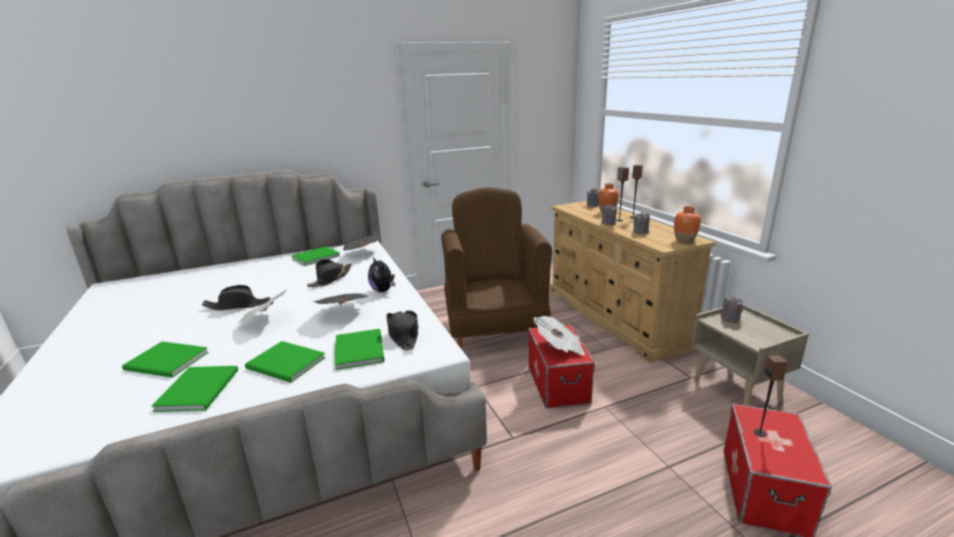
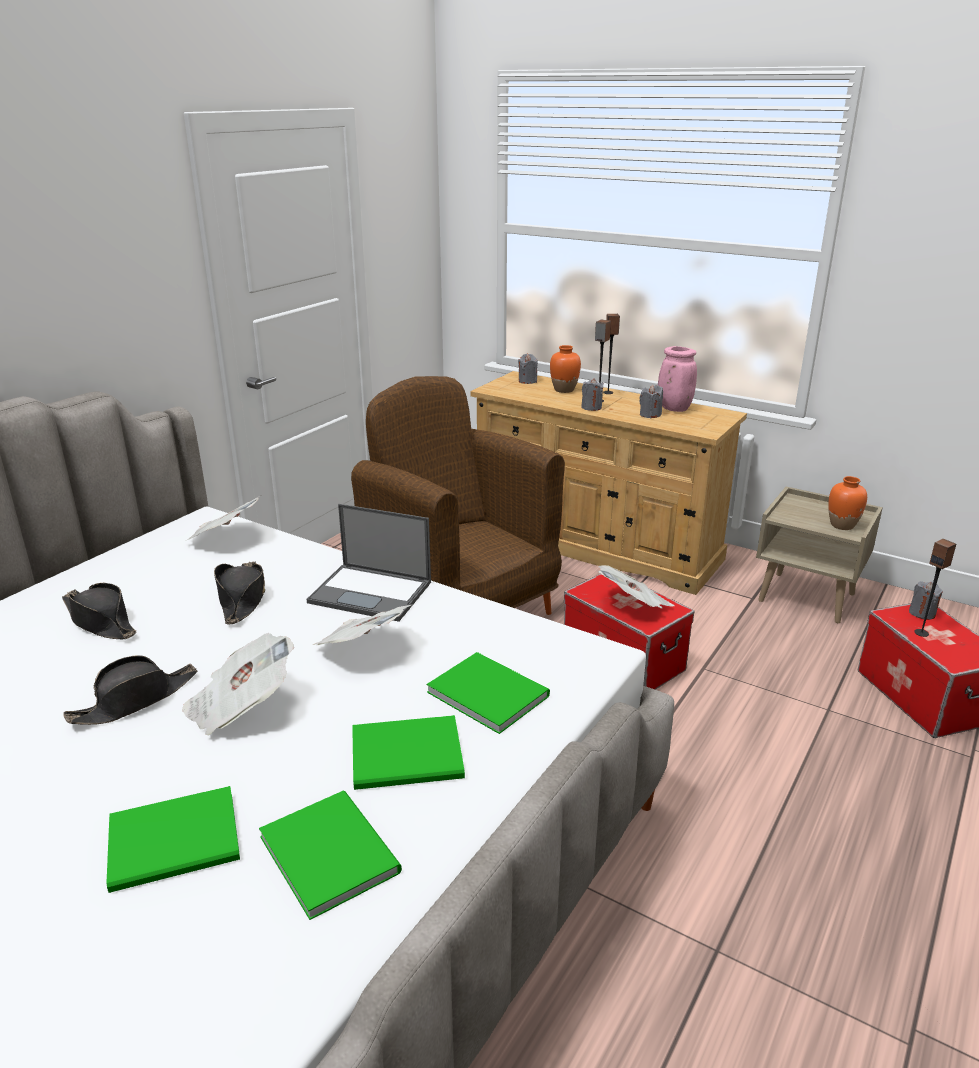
camera: 35 degrees left, 5 degrees up
(314, 257) = (135, 568): green book -> none
(383, 290) = (372, 592): plush toy -> laptop
(403, 335) = (514, 649): black hat -> black hat (101, 621)
(662, 231) = (673, 409): none -> pink vase
(684, 241) = (715, 418): orange vase -> orange vase (842, 525)
(730, 318) = (795, 510): grey candle -> grey candle (922, 613)

